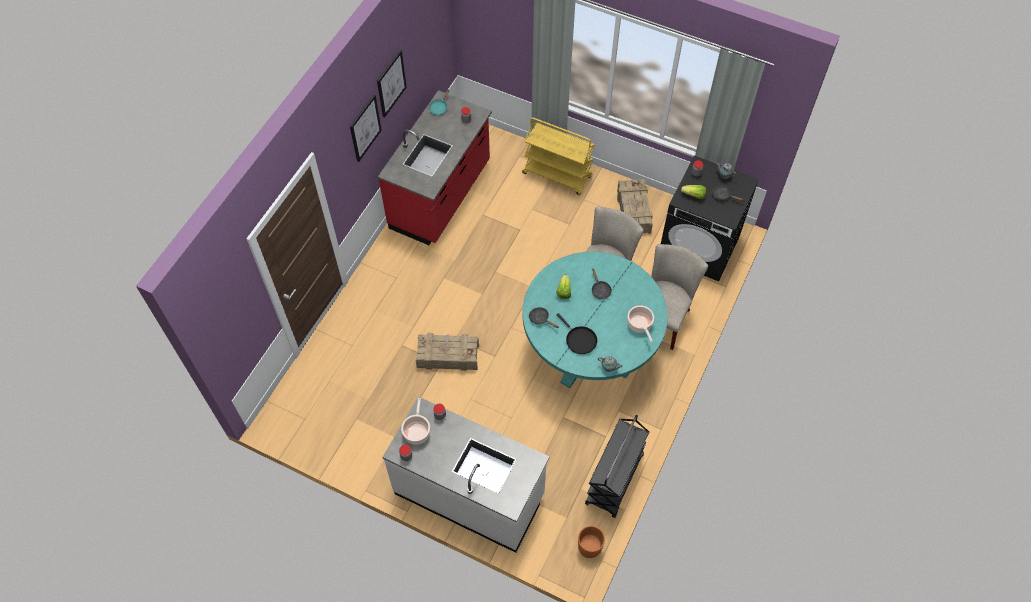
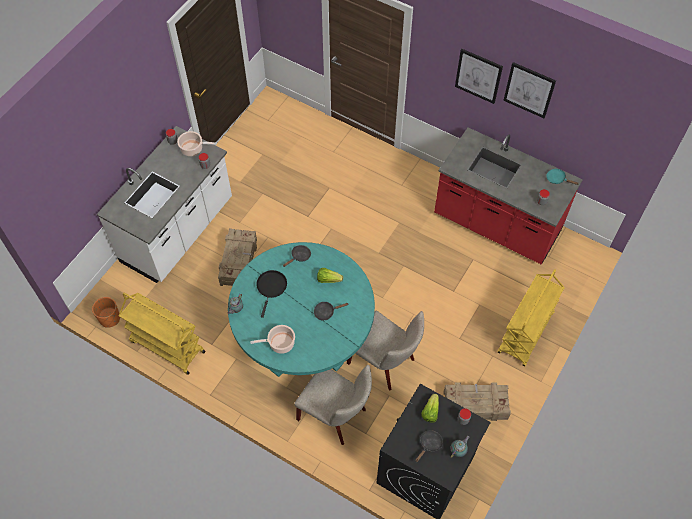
camera: 95 degrees right, 0 degrees up
(447, 356) = (314, 221): crate -> crate (239, 262)
(579, 340) = (271, 287): black frying pan -> black frying pan turned 135 degrees clockwise
(614, 480) = (167, 346): black cart -> yellow cart

